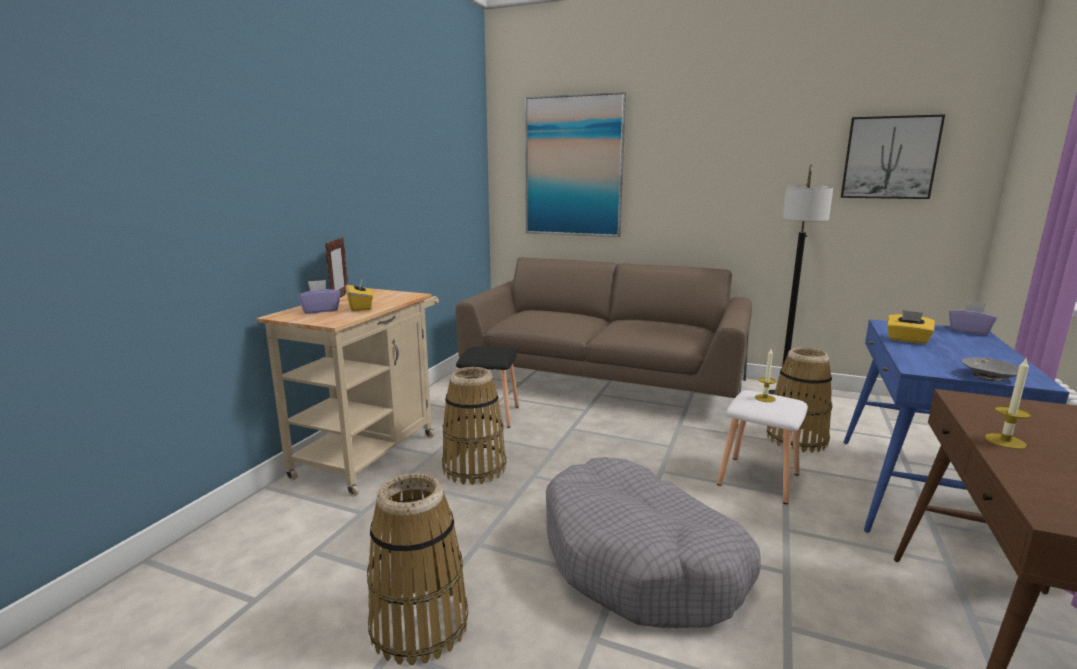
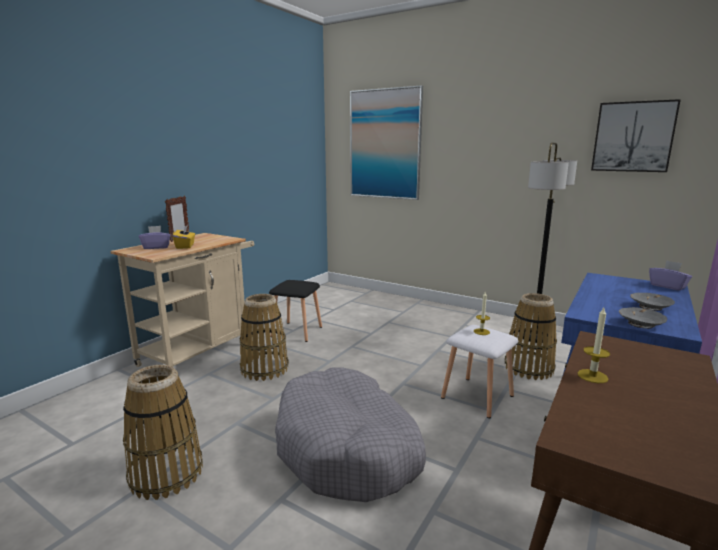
camera: 10 degrees right, 0 degrees up
(603, 381) = (396, 312): brown sofa -> none
(907, 340) = (601, 291): yellow tissue box -> none
(977, 356) = (649, 307): none -> grey bowl

